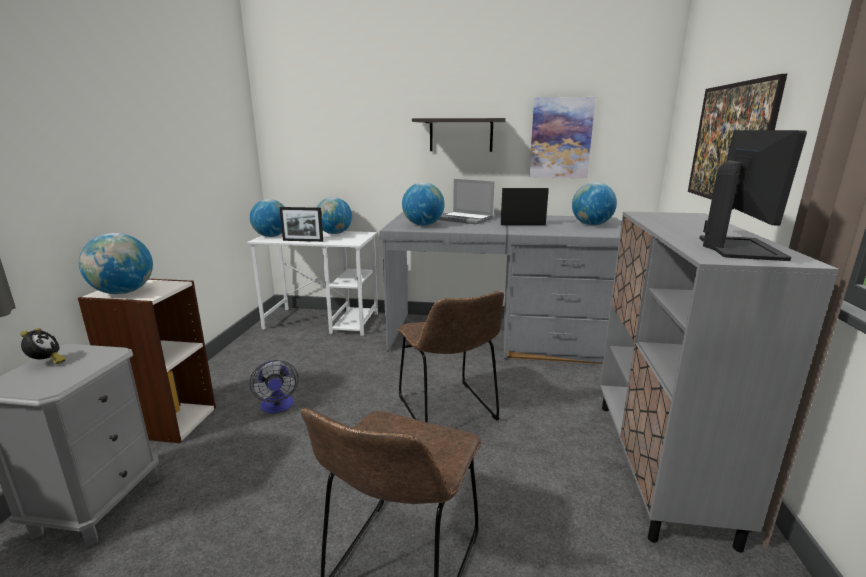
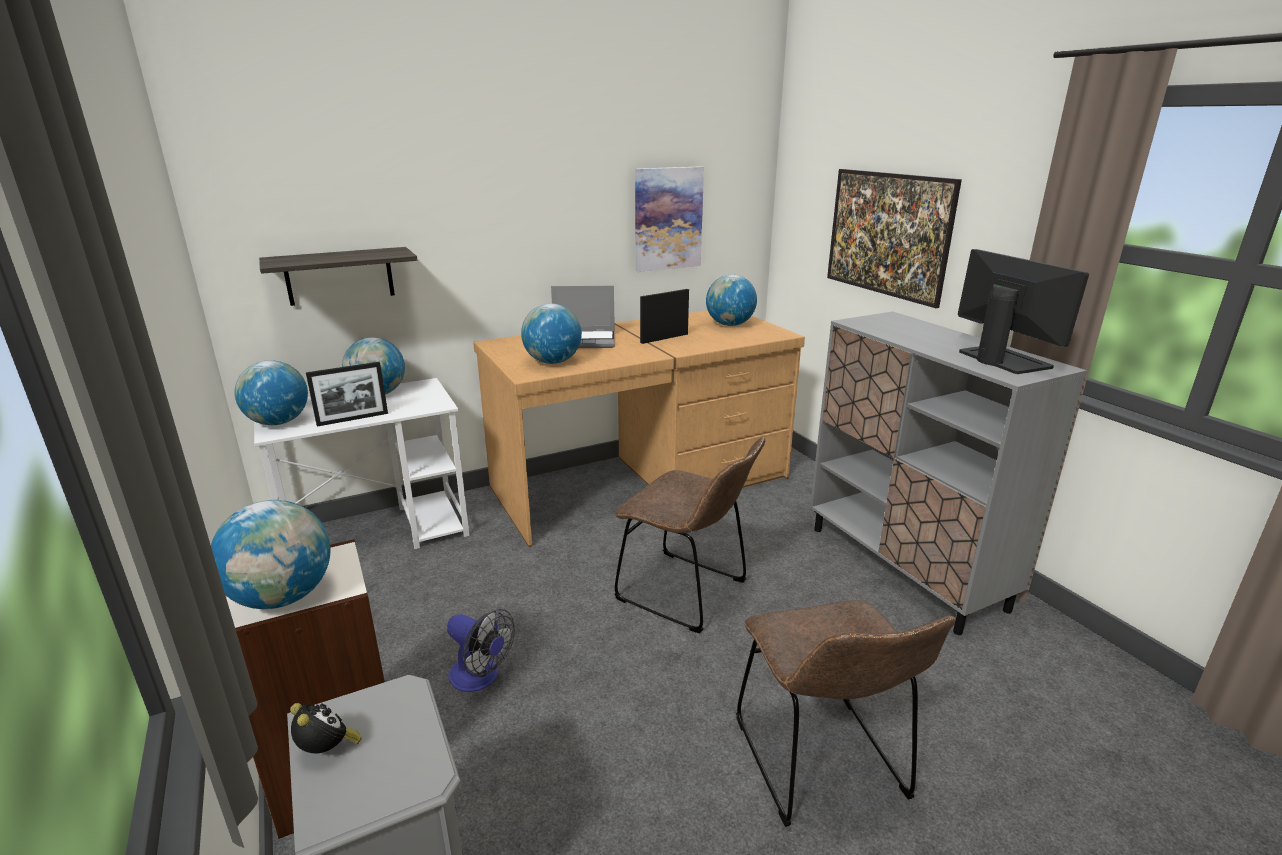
camera: 35 degrees left, 5 degrees up
(461, 135) = (547, 223): shelf -> shelf (339, 276)
(500, 338) = (642, 484): grey desk -> brown desk

